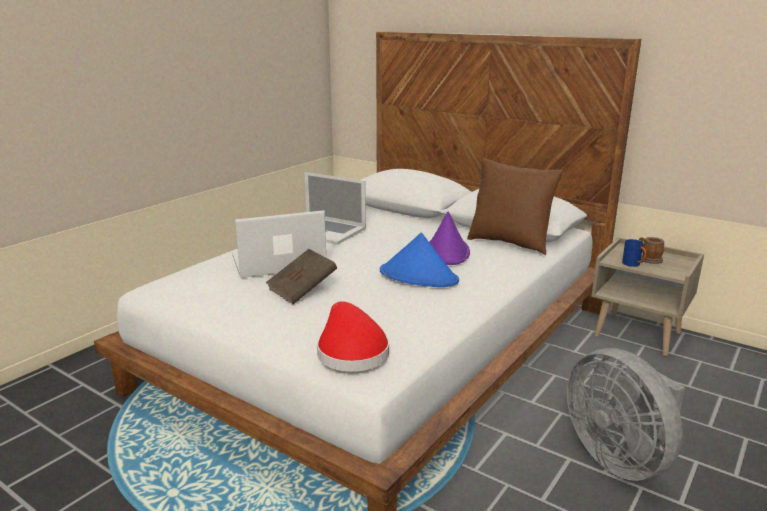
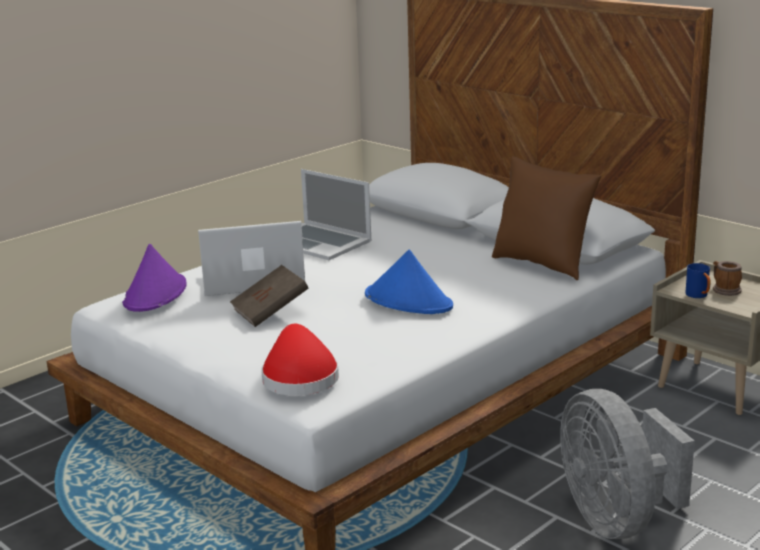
camera: 10 degrees right, 0 degrees up
(446, 252) = (457, 273): purple hat -> purple hat (155, 294)

